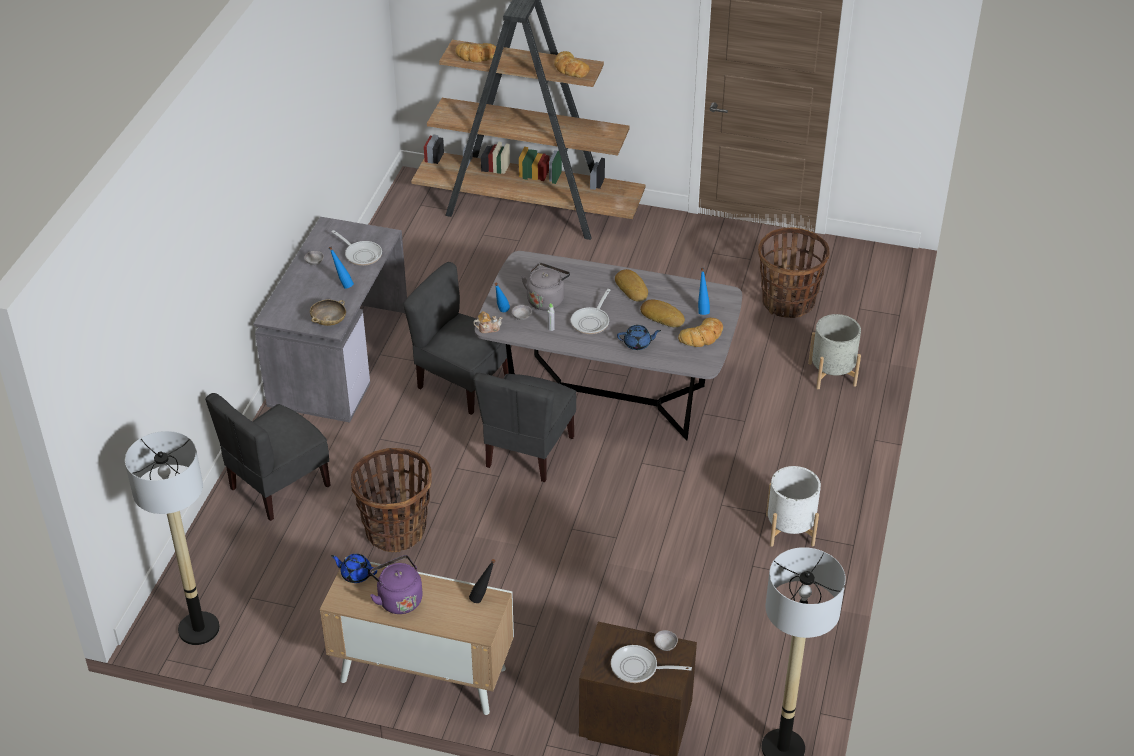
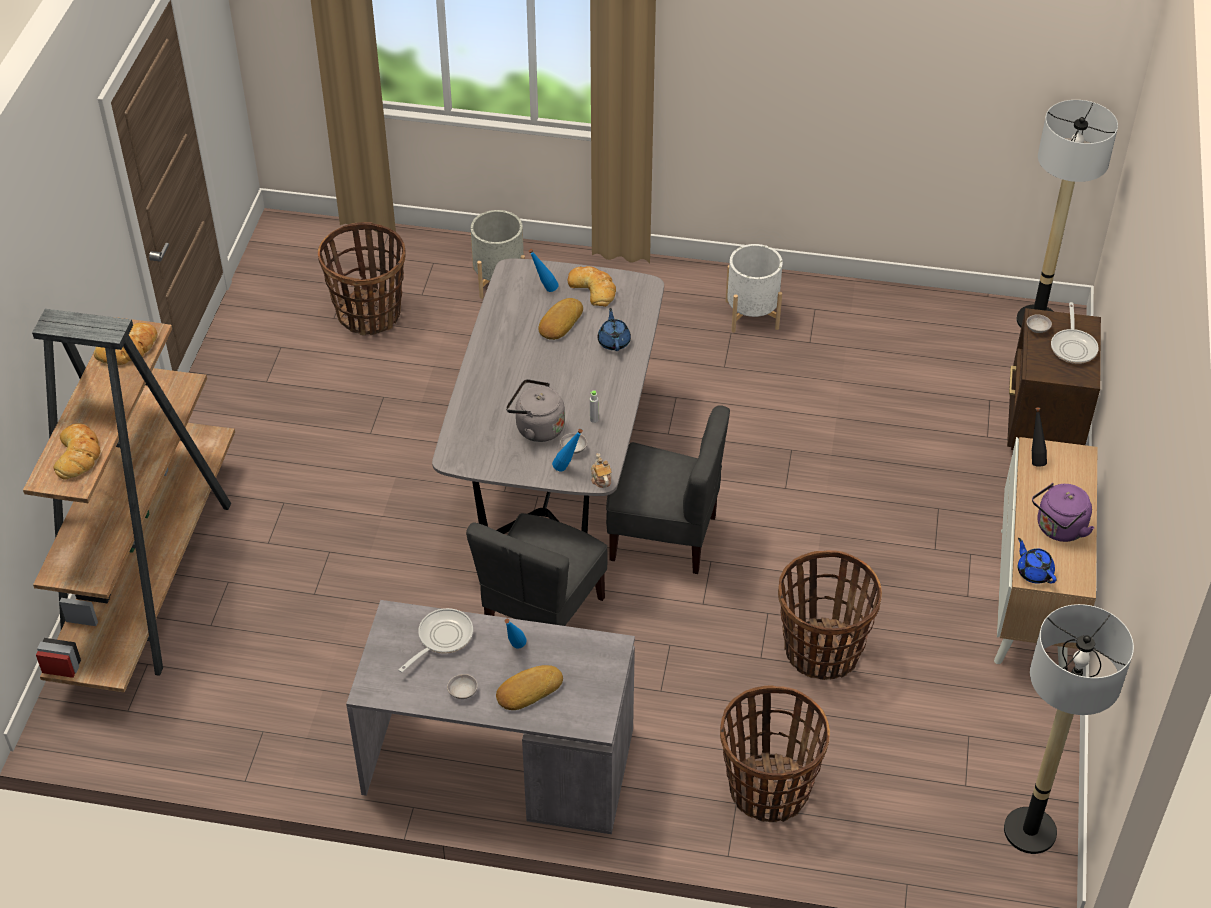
camera: 95 degrees left, 5 degrees up
(278, 486) = (768, 790): grey chair -> basket
(329, 321) = (598, 653): beige bowl -> none
(355, 574) = (1034, 572): blue teapot -> blue teapot turned 135 degrees clockwise
(591, 321) = (576, 383): frying pan -> none
(632, 288) = (507, 350): bread -> bread (528, 690)

